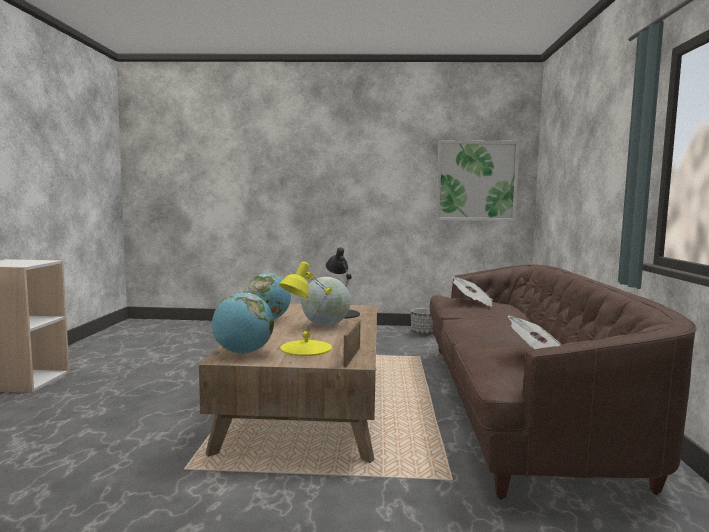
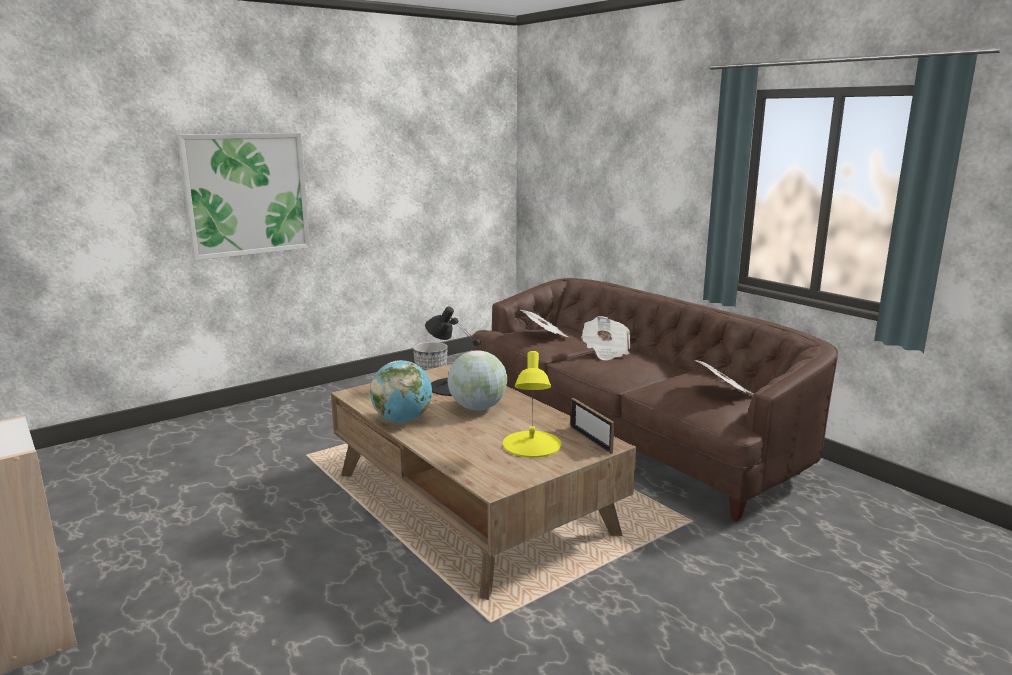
camera: 40 degrees left, 10 degrees up
(243, 353) = (494, 472): globe -> none
(476, 181) = (459, 175): picture -> picture (247, 194)
(498, 317) = (605, 352): none -> newspaper

